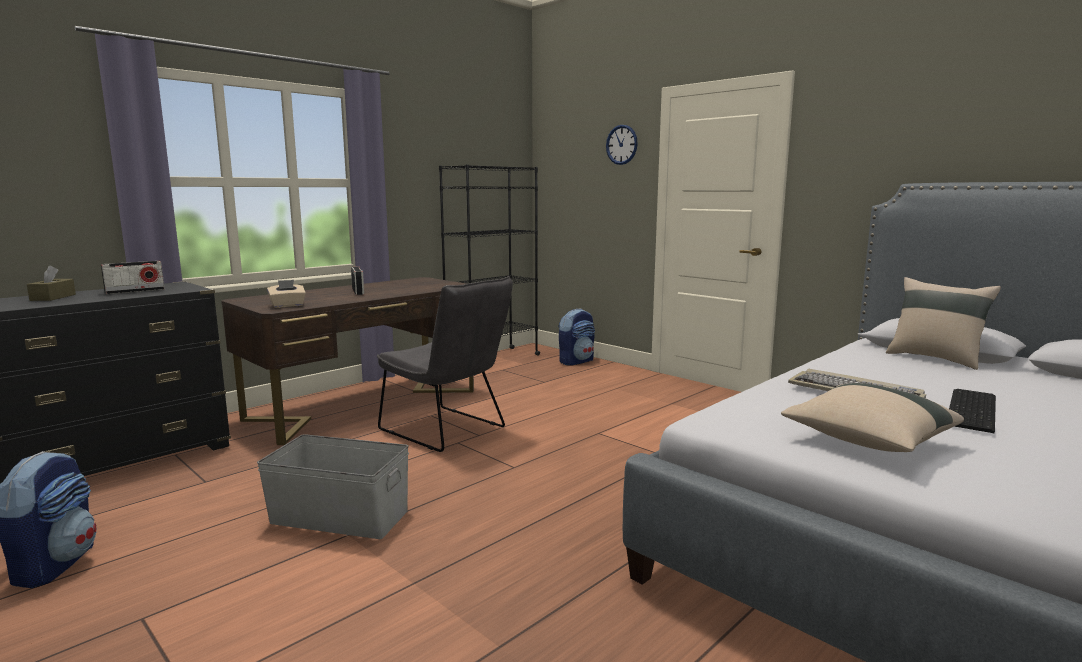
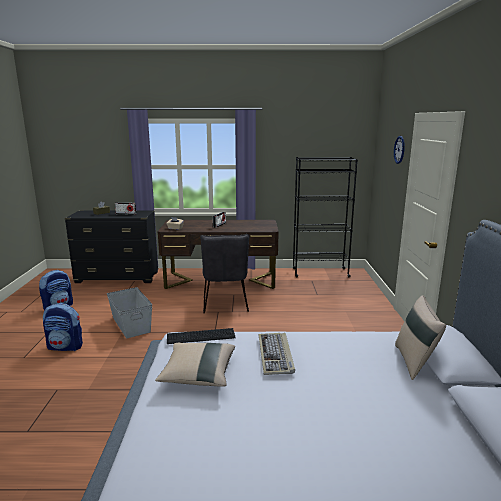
camera: 45 degrees right, 5 degrees up
(576, 361) = (361, 287): backpack -> backpack (66, 347)
(974, 410) = (300, 392): keyboard -> keyboard (201, 336)

